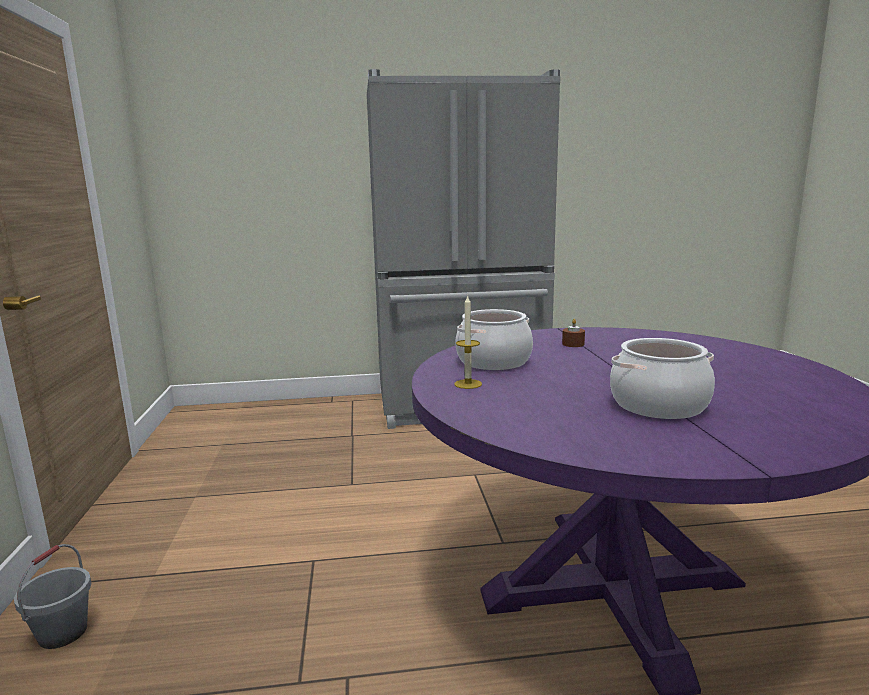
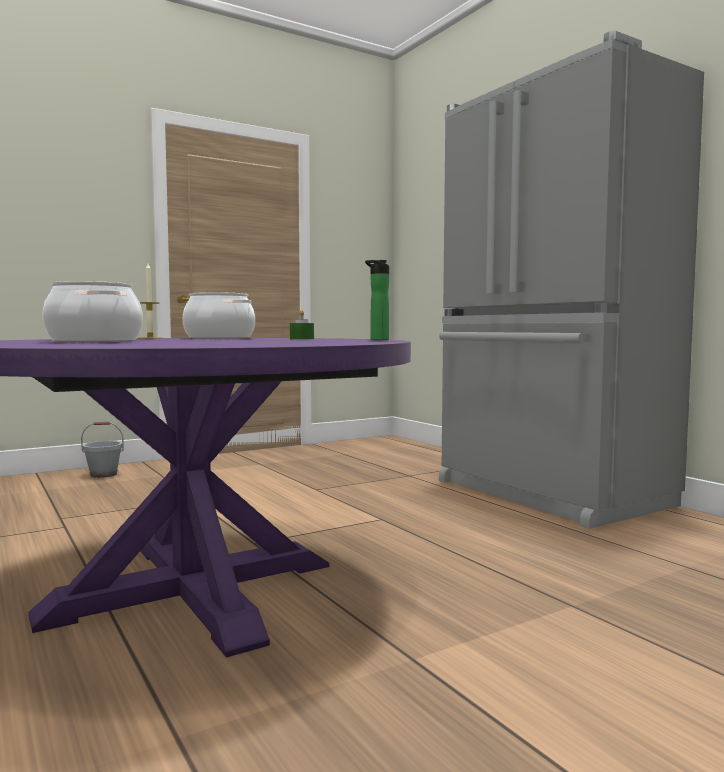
camera: 65 degrees right, 10 degrees down
(573, 344) = (302, 339): brown candle -> green candle
(628, 332) = (377, 340): none -> bottle

